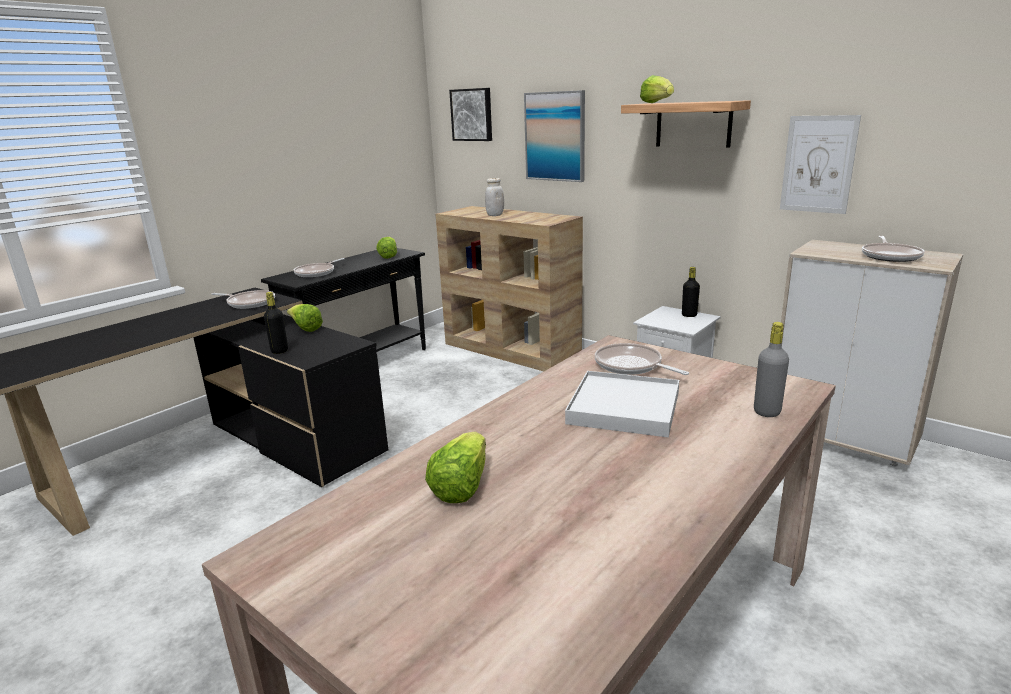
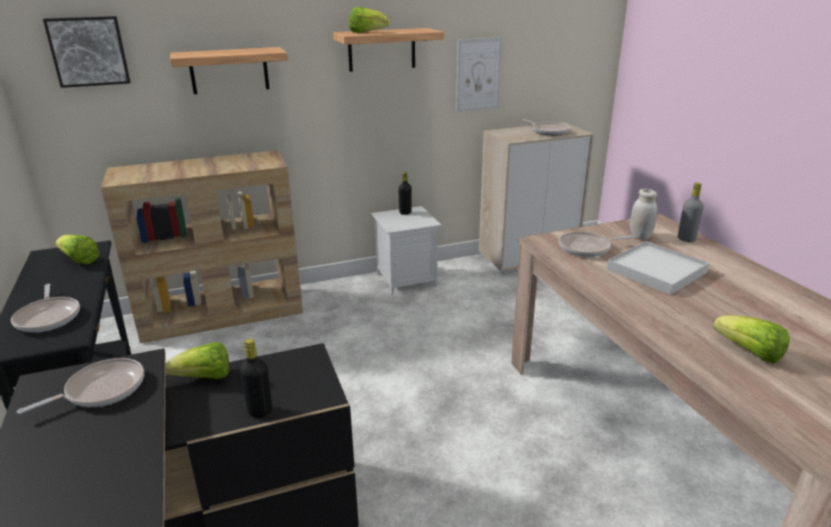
camera: 60 degrees left, 5 degrees up
(495, 215) = (186, 170): white jar -> white jar (640, 236)
(555, 136) = (229, 70): picture -> shelf

